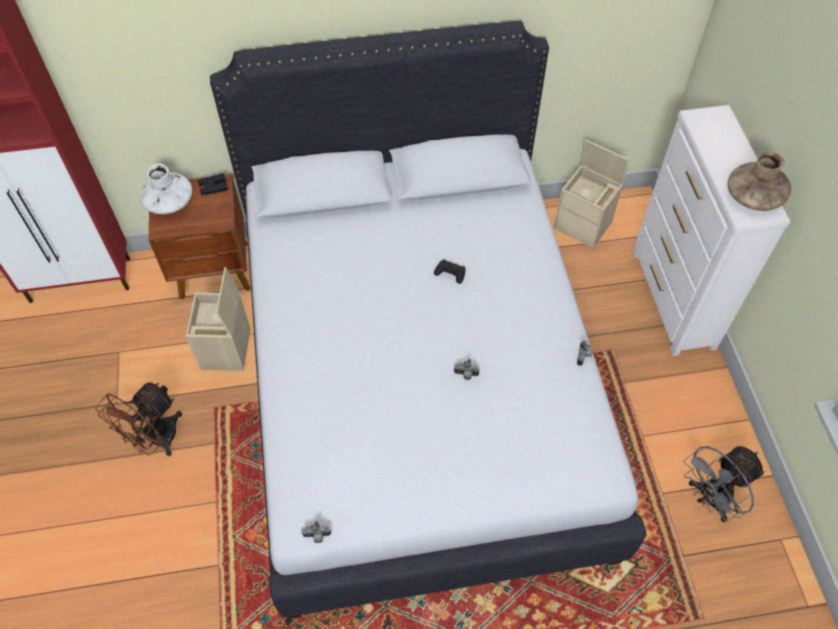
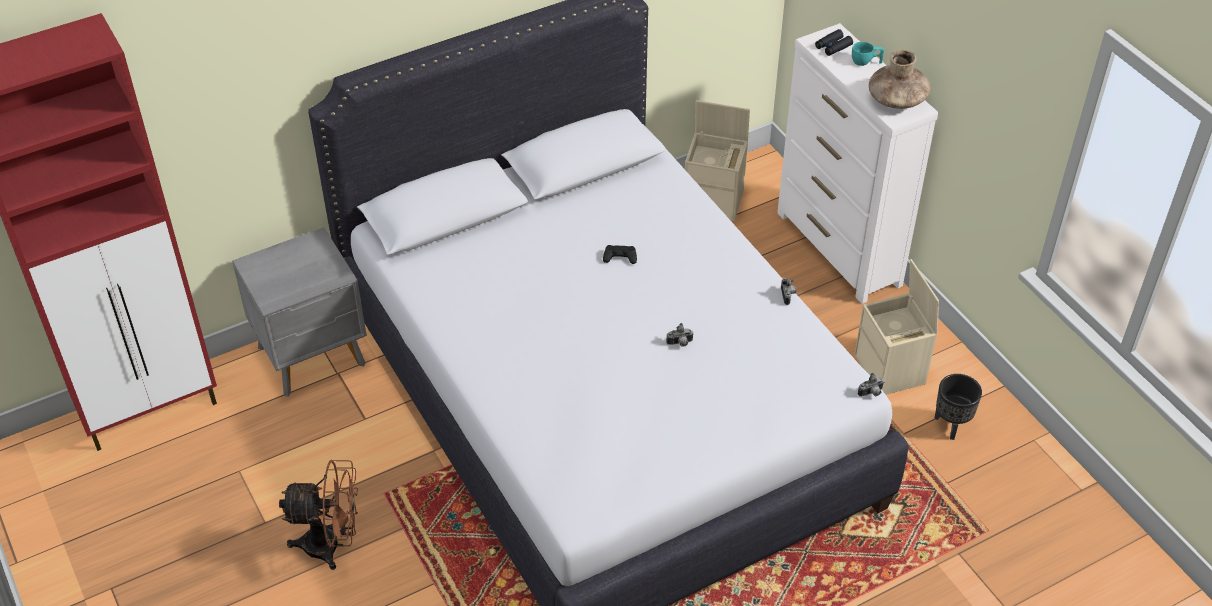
camera: 20 degrees left, 10 degrees down
(155, 440) = (331, 545): brown fan -> brown fan turned 105 degrees counterclockwise
(169, 203) = (267, 273): white vase -> none
(213, 187) = (310, 245): black binoculars -> black binoculars (833, 46)
(215, 271) = (313, 356): brown nightstand -> grey nightstand
(226, 350) = (368, 432): beige storage box -> beige storage box (891, 370)
(316, 536) = (601, 522): camera -> camera (871, 393)
(709, 499) = (952, 425): grey fan -> black planter
(738, 150) = (866, 62): none -> turquoise cup

